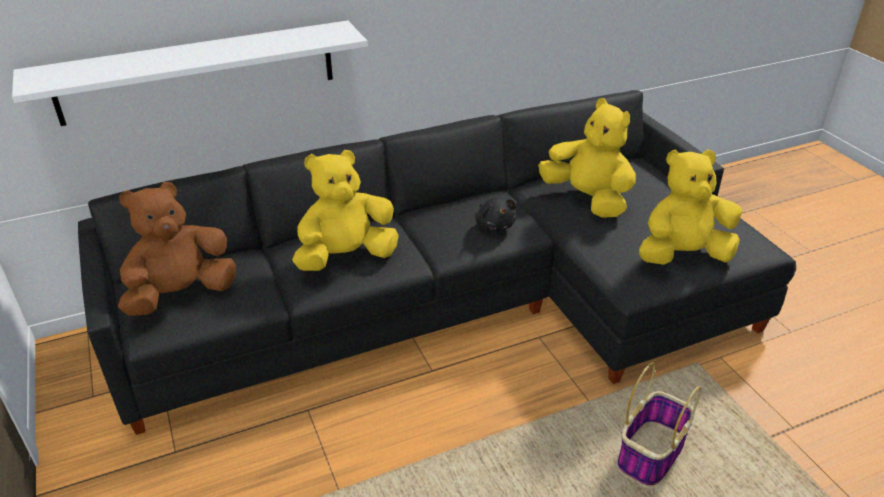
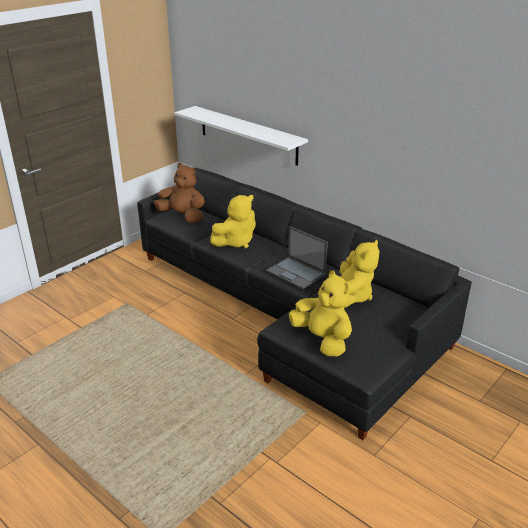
camera: 65 degrees right, 5 degrees down
(346, 257) = (235, 242): yellow plush toy -> yellow plush toy turned 105 degrees clockwise
(494, 225) = (296, 273): black plush toy -> laptop
(650, 453) = (220, 404): basket -> none

